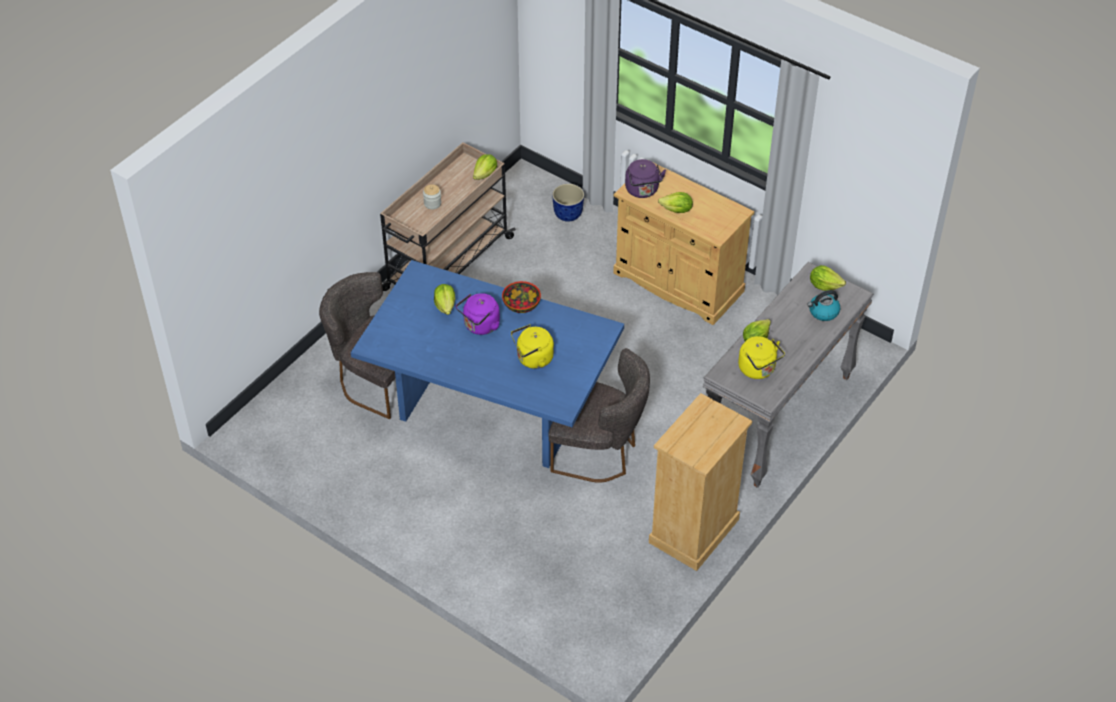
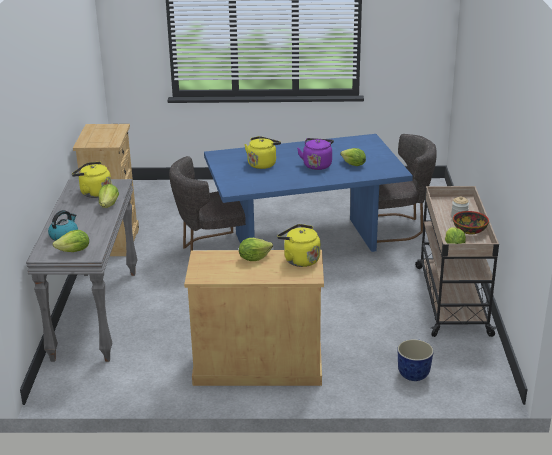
camera: 145 degrees right, 20 degrees down
(521, 305) = (306, 181): bowl -> bowl (470, 230)
(643, 191) = (299, 260): purple kettle -> yellow kettle

